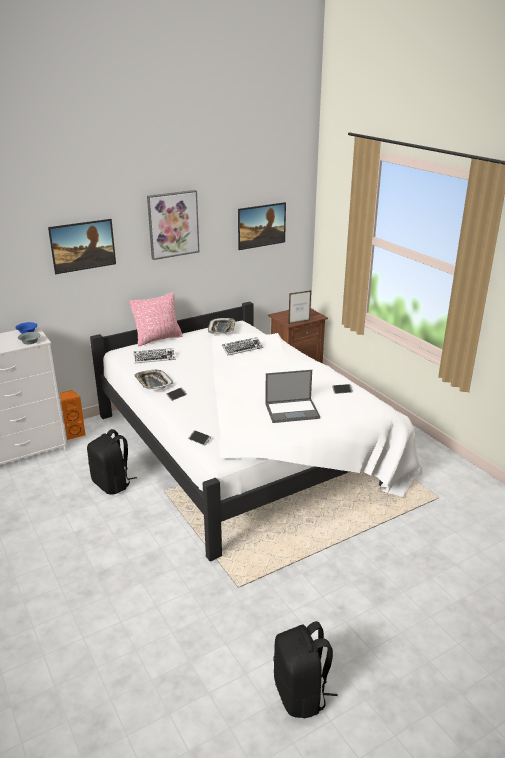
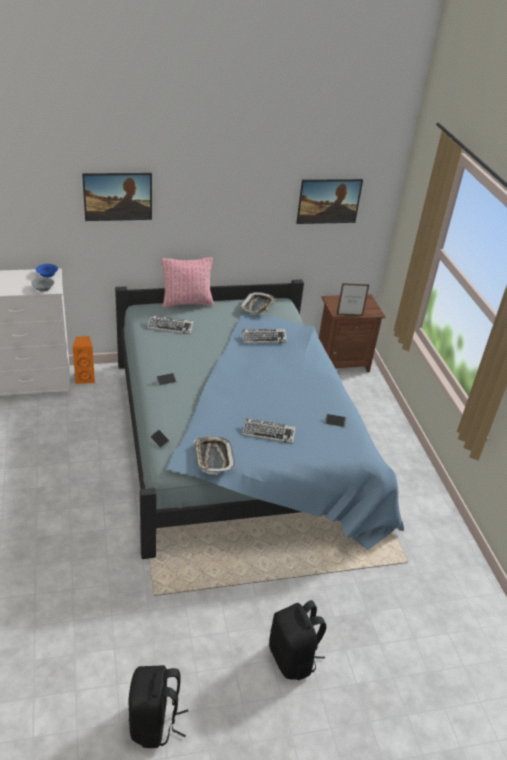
camera: 15 degrees right, 10 degrees up
(112, 484) = (94, 446): black backpack -> black backpack (293, 658)
(153, 383) = (153, 358): tray -> tray (213, 457)
(173, 224) = (222, 187): picture -> none
(246, 449) = (240, 444): white bed -> blue bed
(292, 411) = (268, 433): laptop -> keyboard

